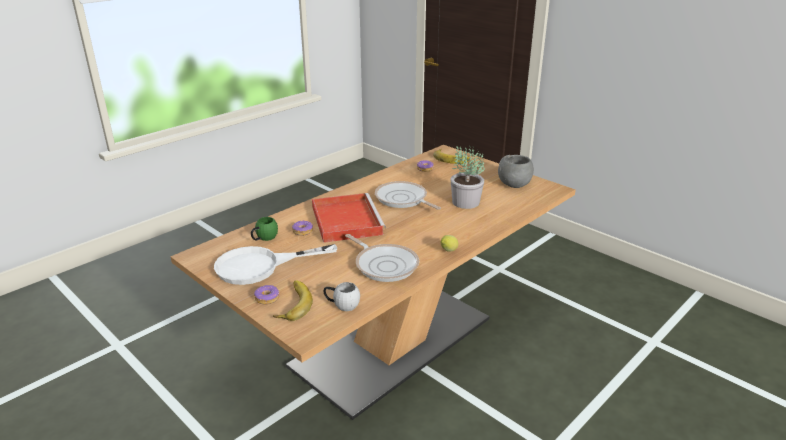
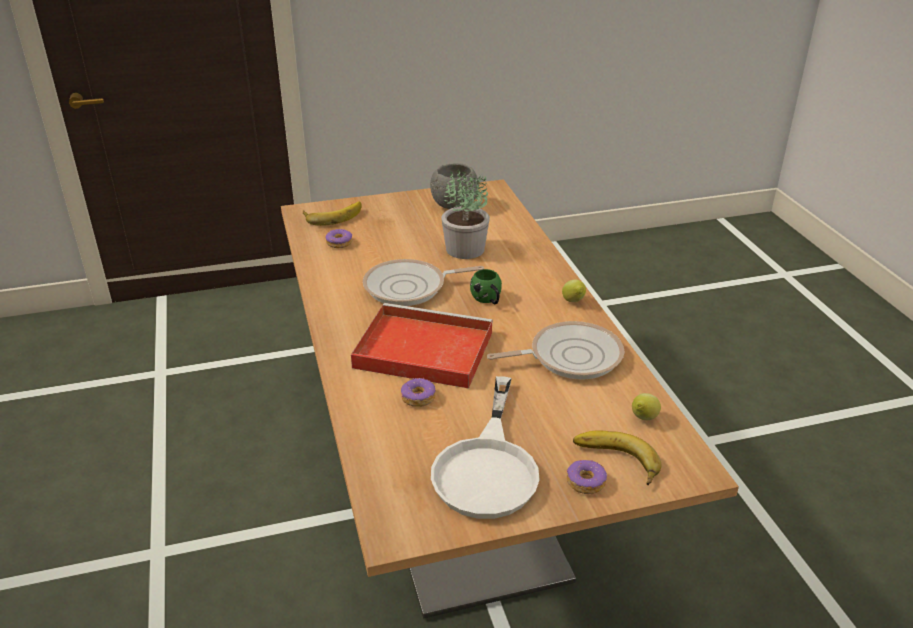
camera: 60 degrees left, 5 degrees up
(264, 238) = (404, 441): green mug -> green mug (488, 300)
(342, 305) = (643, 419): white mug -> lemon

